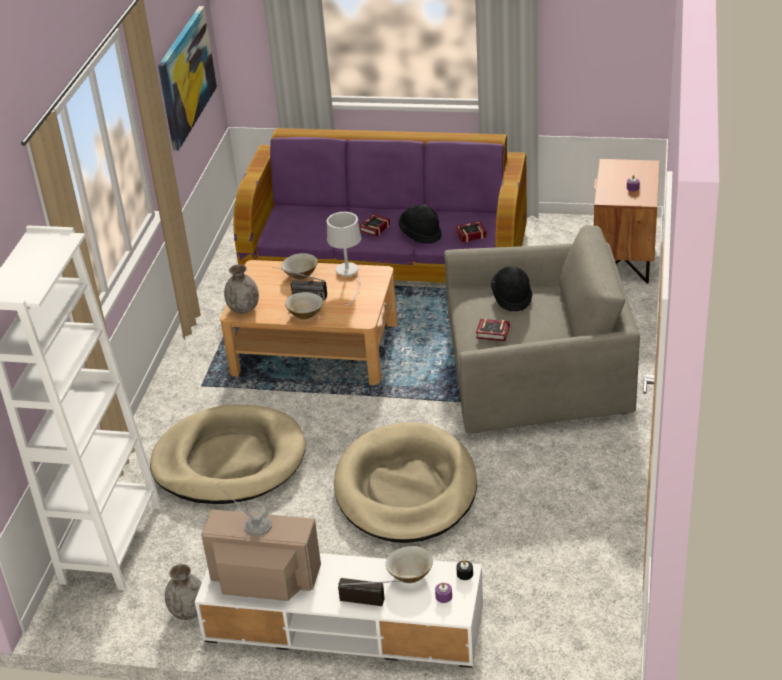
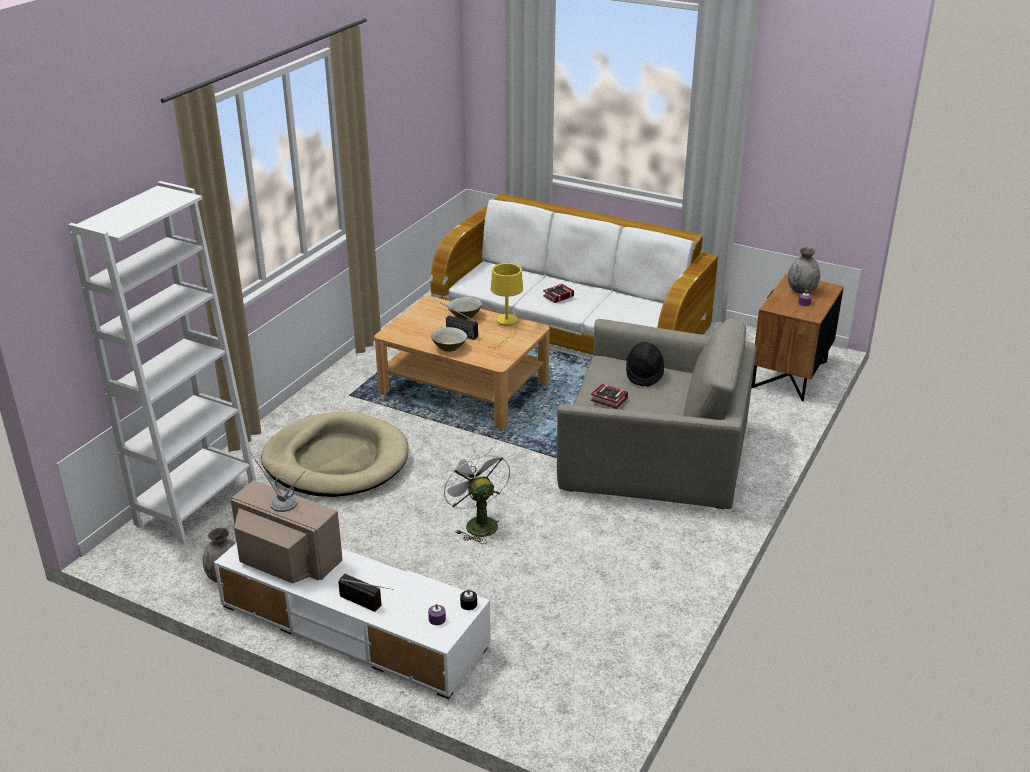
camera: 15 degrees right, 5 degrees down
(186, 76) = (416, 123): picture -> none
(243, 309) = (399, 332): grey vase -> grey vase (801, 290)
(349, 276) = (506, 325): white table lamp -> yellow table lamp
(387, 253) = (571, 325): purple sofa -> white sofa
(406, 489) = (477, 523): beige dog bed -> white fan
(410, 575) = (417, 591): beige bowl -> none
(420, 234) = (596, 309): black hat -> none
(469, 234) = (641, 318): book -> none

